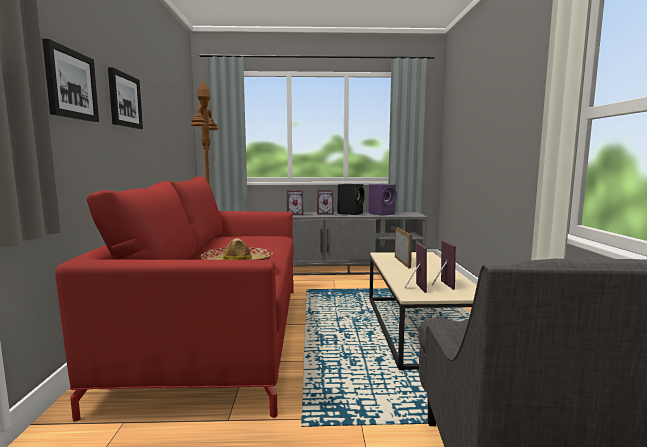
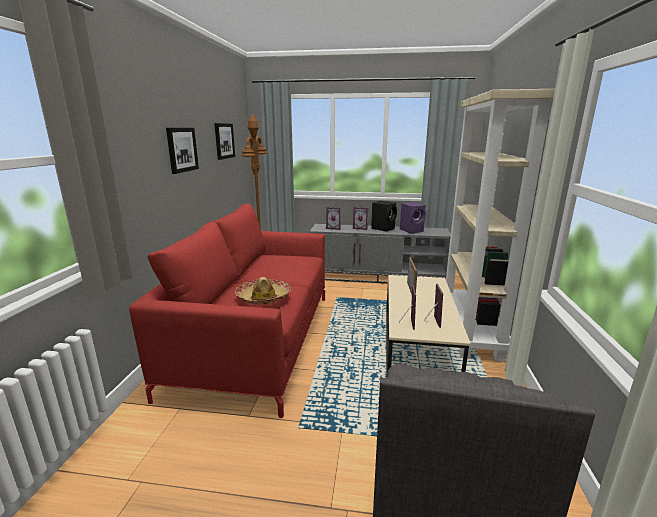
camera: 10 degrees right, 10 degrees up
(70, 84) = (135, 155): picture -> picture (224, 141)
(468, 308) = (471, 329): none -> beige bookcase

